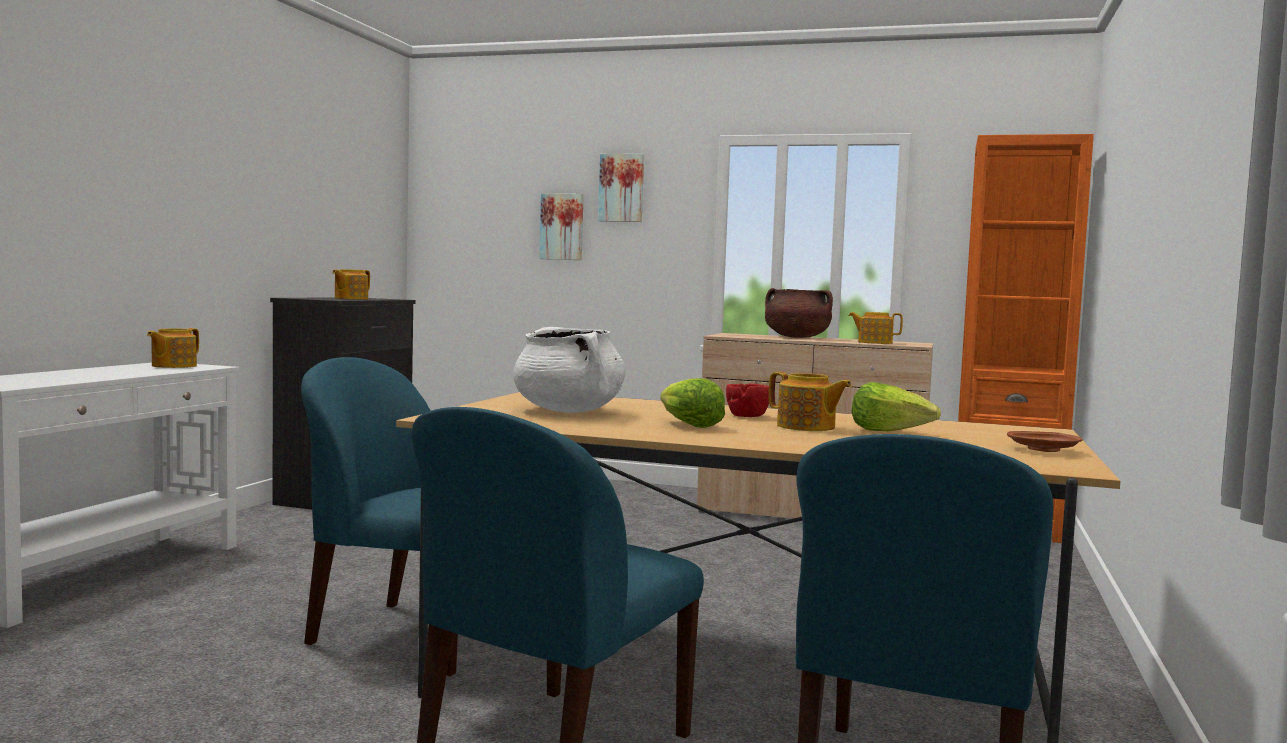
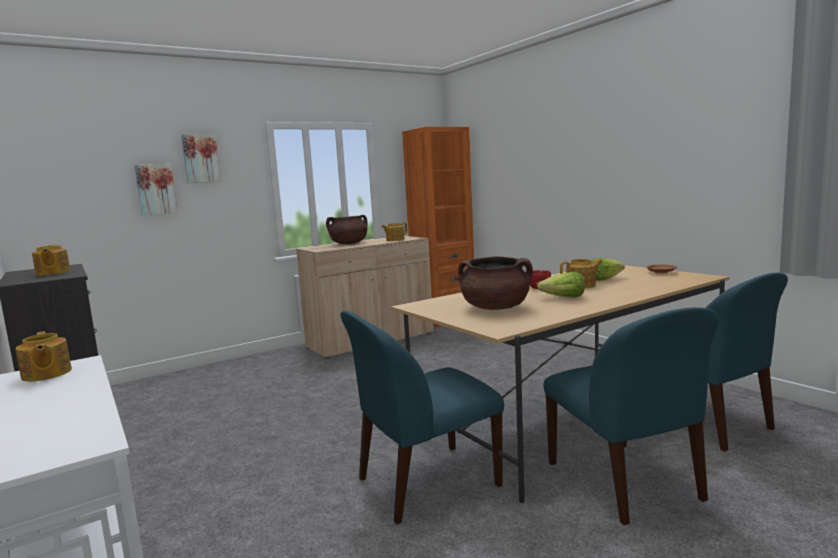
camera: 50 degrees left, 5 degrees up
(569, 411) = (495, 308): white cooking pot -> brown cooking pot

